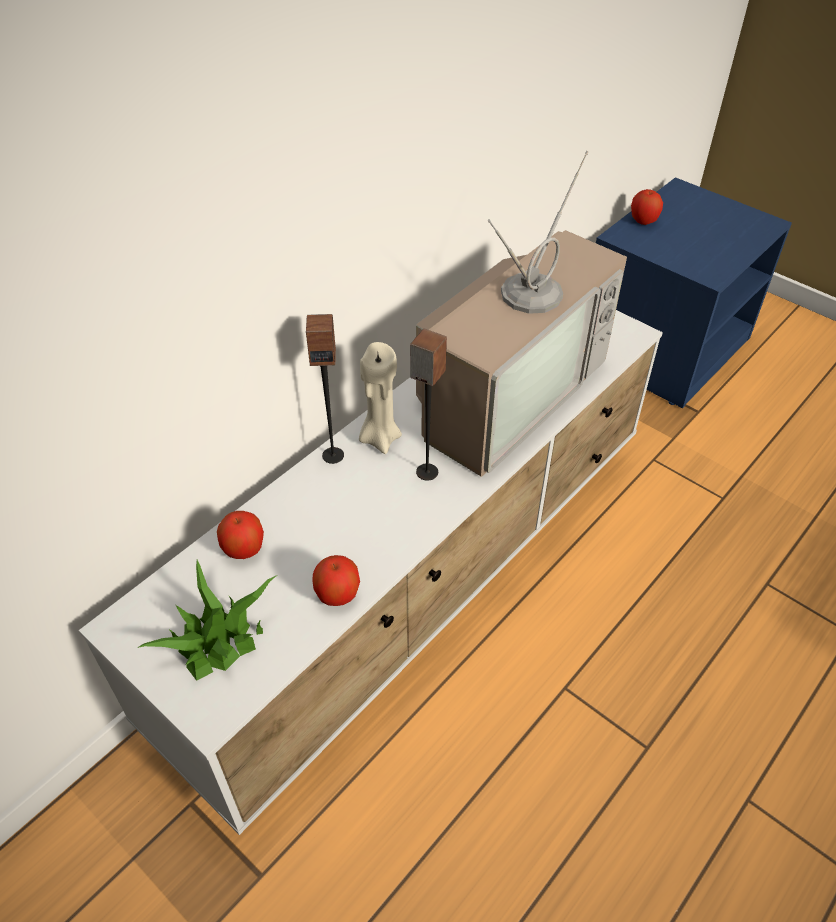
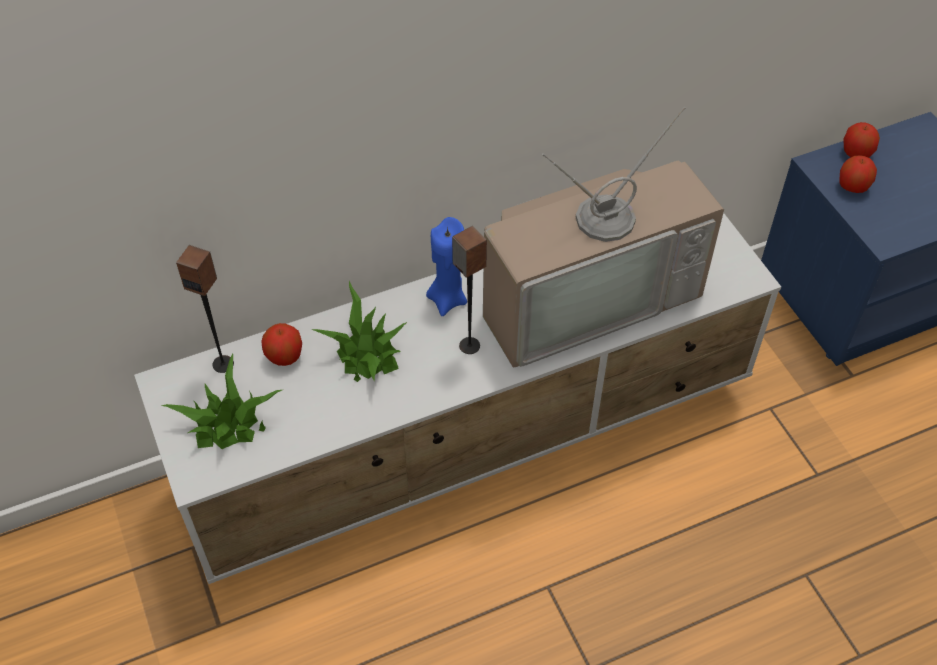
camera: 25 degrees right, 5 degrees up
(329, 514) = (367, 352): none -> potted plant
(333, 455) = (399, 300): speaker -> speaker (223, 363)
(337, 594) = (336, 423): apple -> apple (852, 187)
(380, 438) = (447, 299): beige candle -> blue candle

